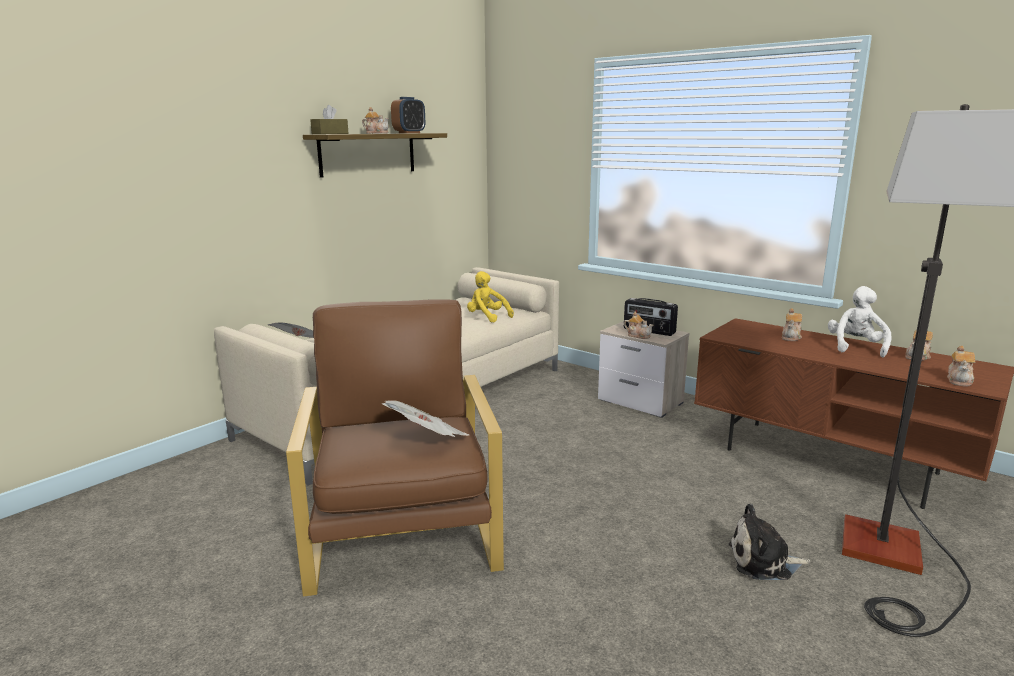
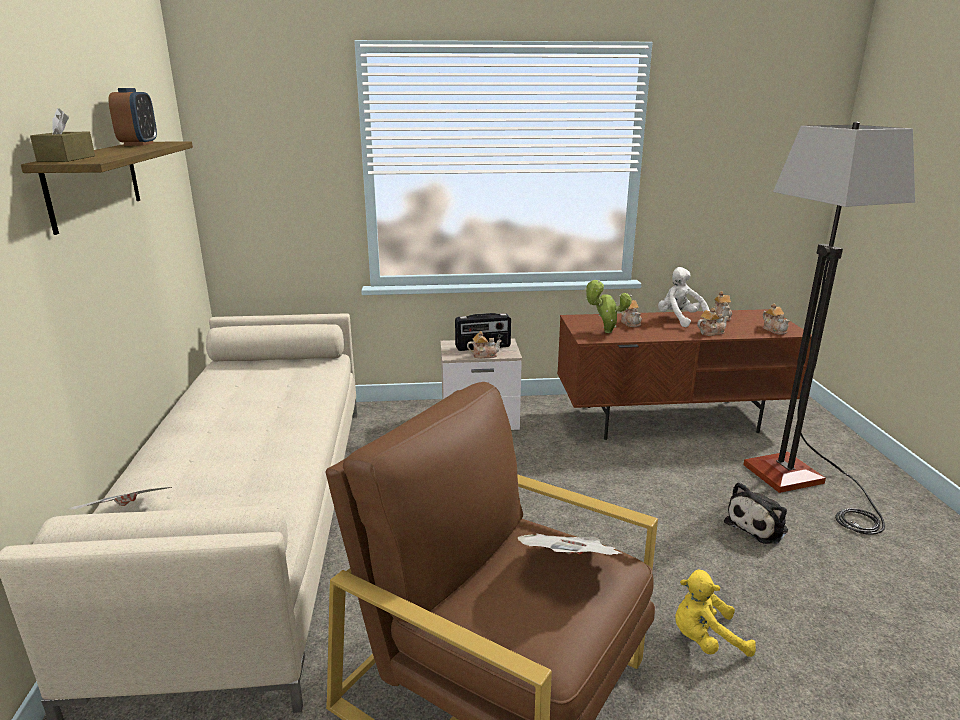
camera: 45 degrees left, 5 degrees up
(377, 133) = (122, 151): teapot -> teapot (711, 332)
(487, 317) = (302, 381): yellow plush toy -> yellow plush toy (705, 640)
(746, 336) = (605, 332): none -> potted plant

